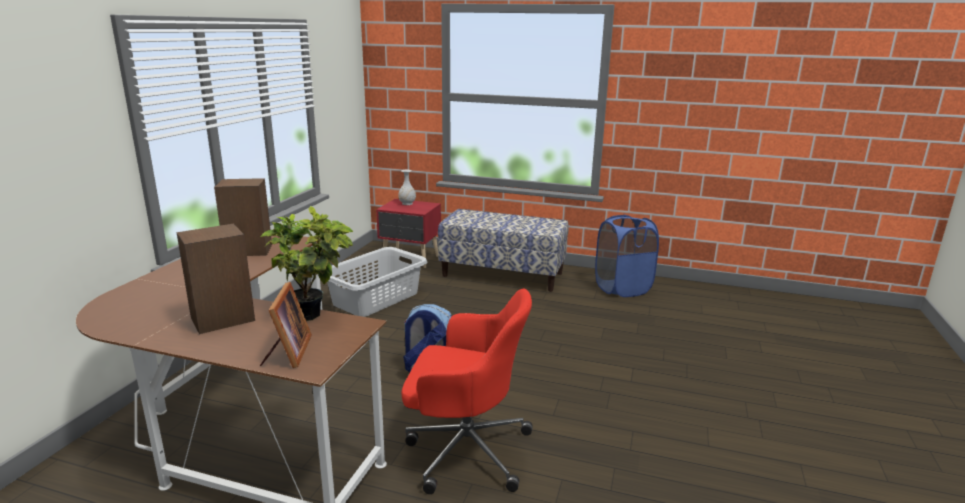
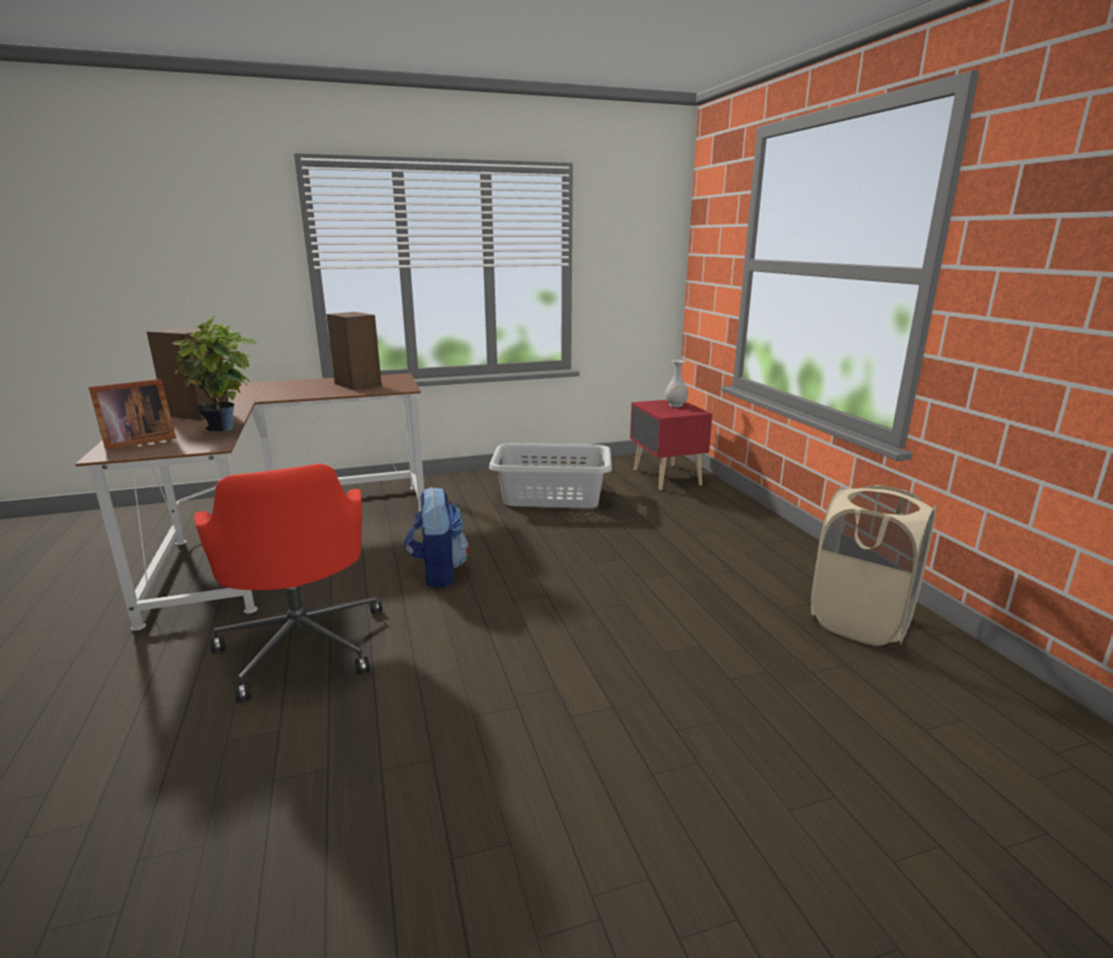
camera: 55 degrees right, 0 degrees up
(503, 274) = (726, 530): bench -> none
(622, 288) = (860, 621): blue laundry basket -> beige laundry basket

